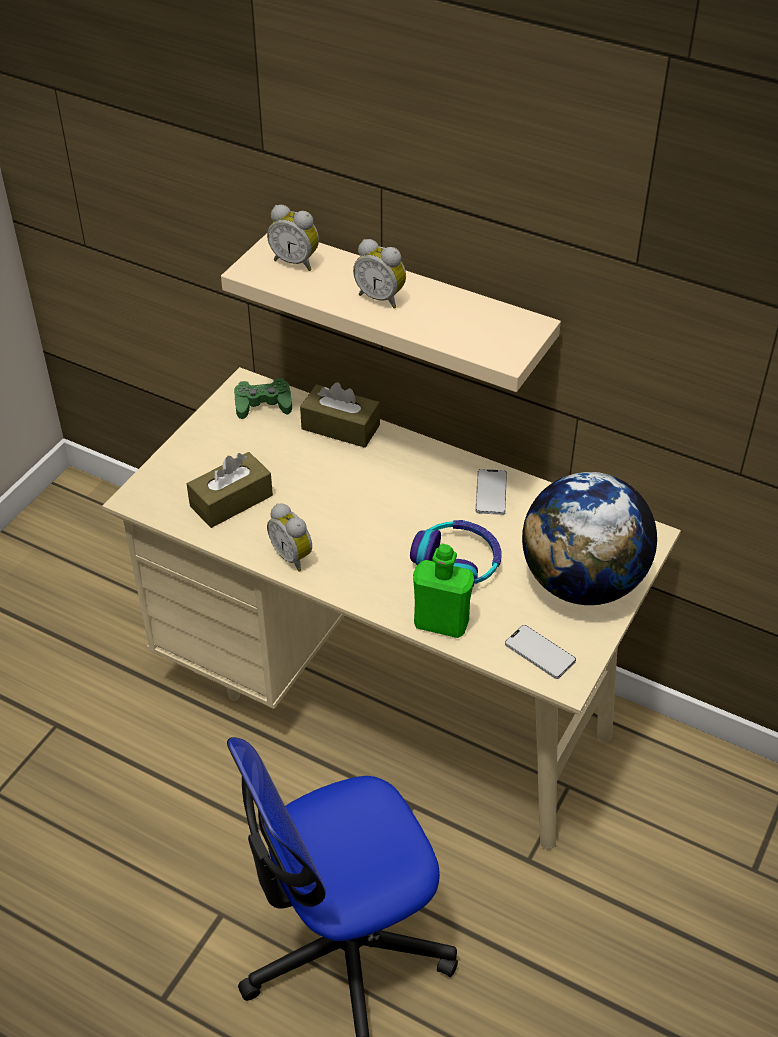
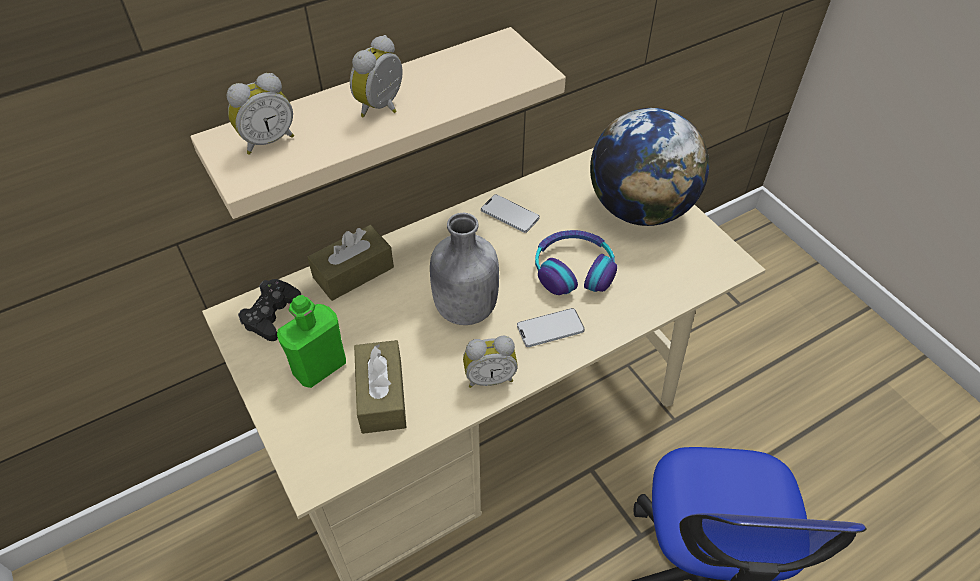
camera: 60 degrees left, 5 degrees up
(263, 404) = (272, 314): green game controller -> black game controller
(354, 510) = (464, 309): none -> grey bottle
(381, 298) = (383, 108): alarm clock -> alarm clock turned 150 degrees clockwise
(441, 623) = (633, 310): green bottle -> green bottle (319, 367)
(540, 653) = (697, 265): phone -> phone (550, 328)

